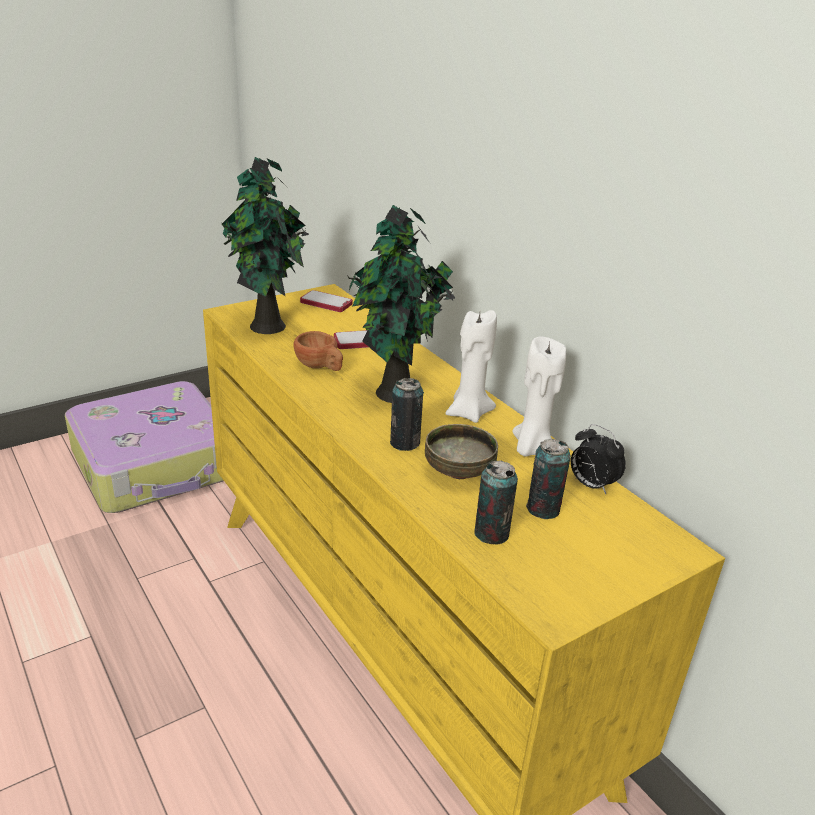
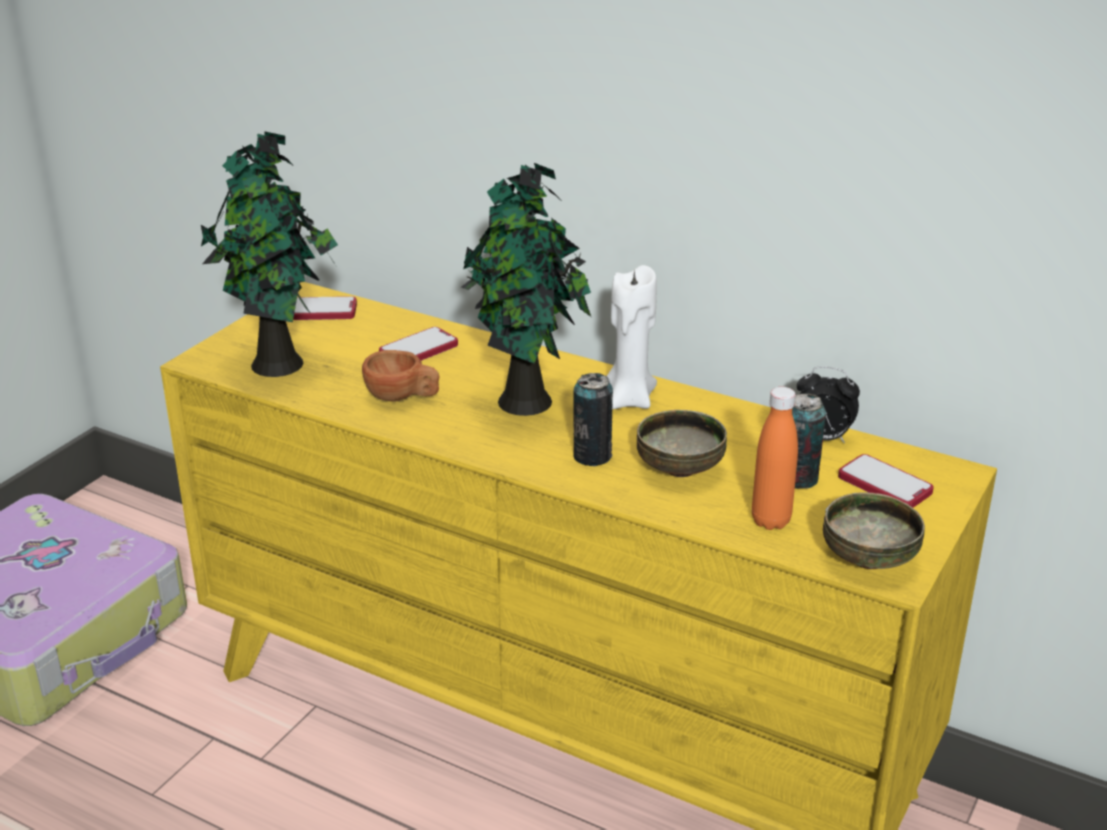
camera: 25 degrees left, 0 degrees up
(491, 533) = (770, 521): can -> orange bottle
(531, 449) = (731, 419): white candle -> none
(542, 592) = (867, 559): none -> bowl
(611, 537) = (884, 484): none -> phone

